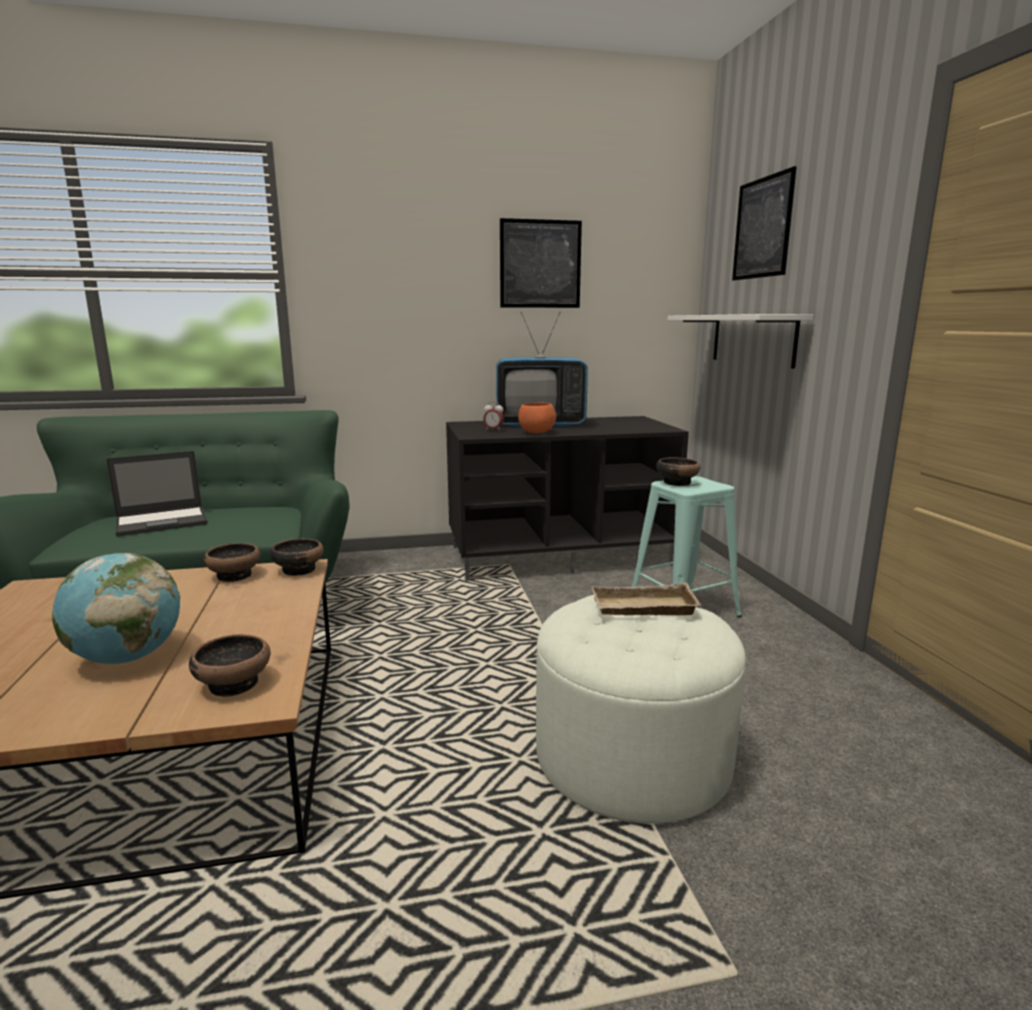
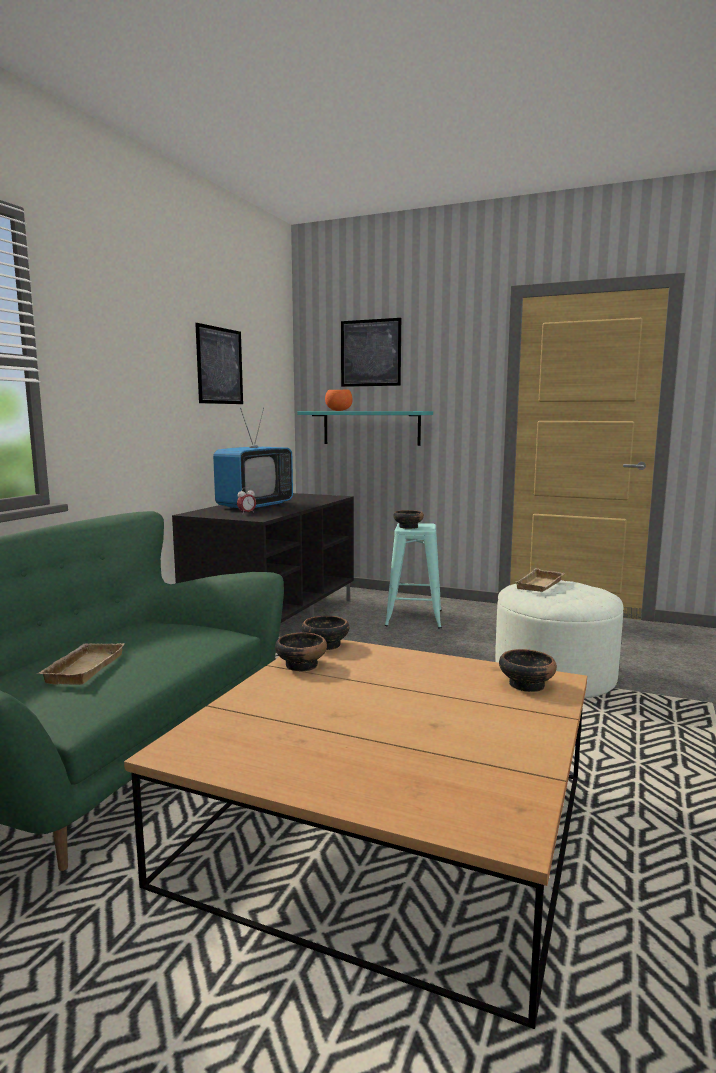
camera: 55 degrees left, 5 degrees down
(127, 658) = (442, 712): globe -> none
(163, 521) = (82, 668): laptop -> beige tray
(537, 433) = (284, 510): orange bowl -> orange bowl (338, 411)
(752, 339) = (371, 428): white shelf -> turquoise shelf

